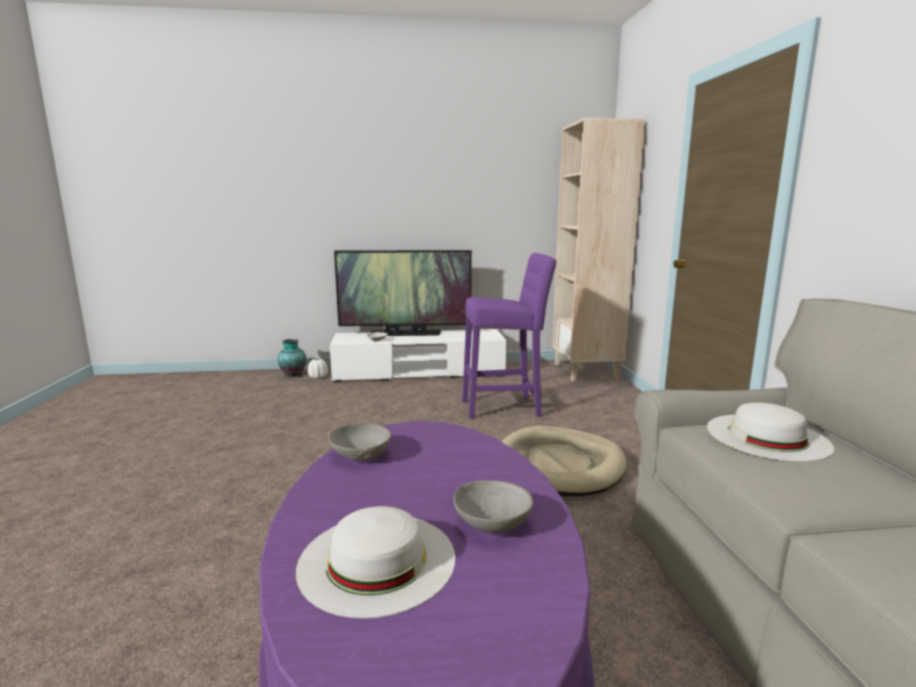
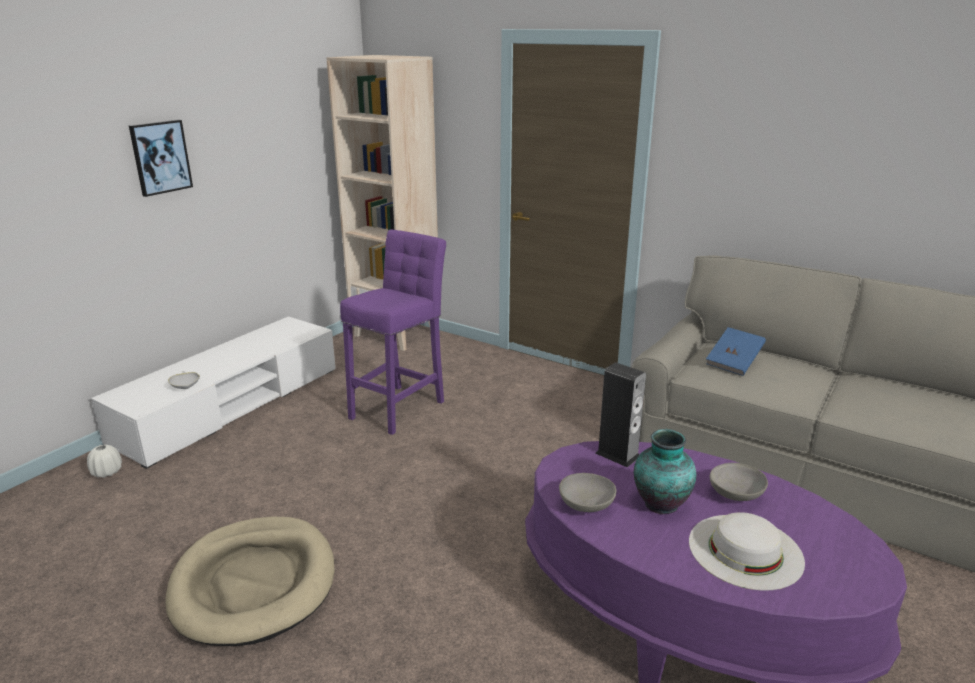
camera: 50 degrees left, 10 degrees up
(292, 375) = (58, 488): vase -> vase (660, 505)
(405, 334) = (198, 363): television -> none
(412, 189) = (160, 157): none -> picture
(468, 445) = (617, 454): none -> speaker
(559, 466) = (531, 441): beige dog bed -> beige dog bed (254, 583)
(767, 436) = (733, 363): white hat -> blue book

